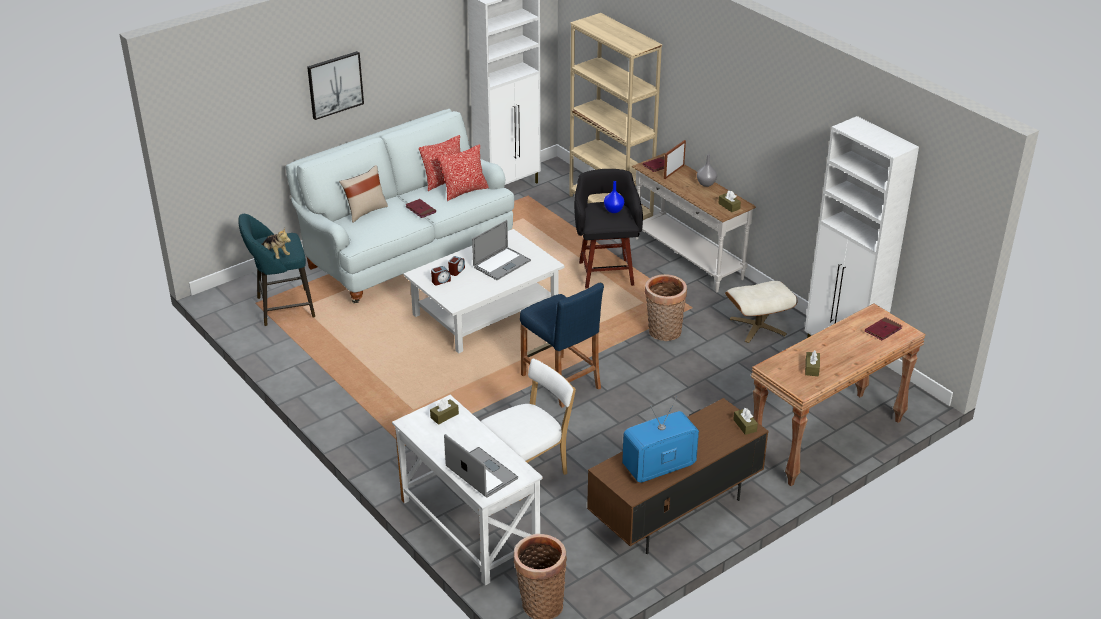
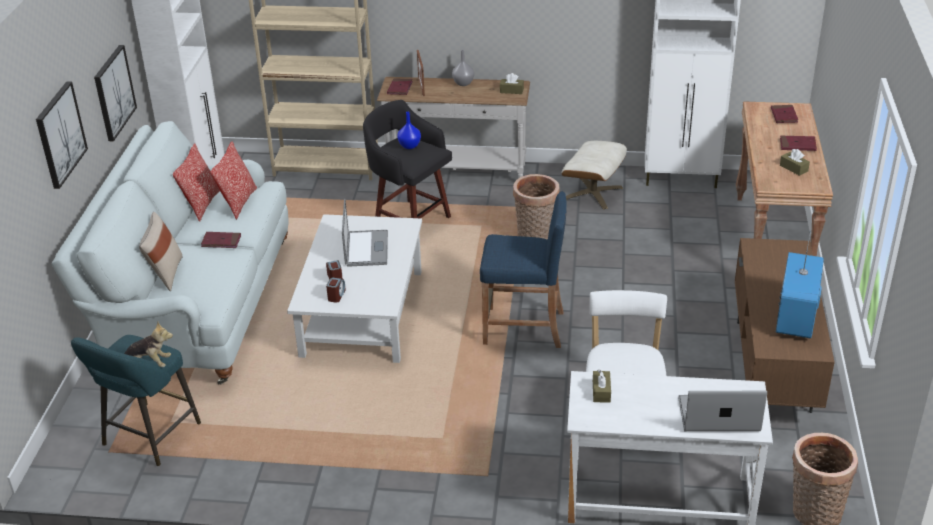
camera: 45 degrees left, 0 degrees up
(422, 75) = (113, 92): none -> picture
(745, 425) = (790, 247): brown tissue box -> none
(849, 355) = (797, 145): none -> red book

